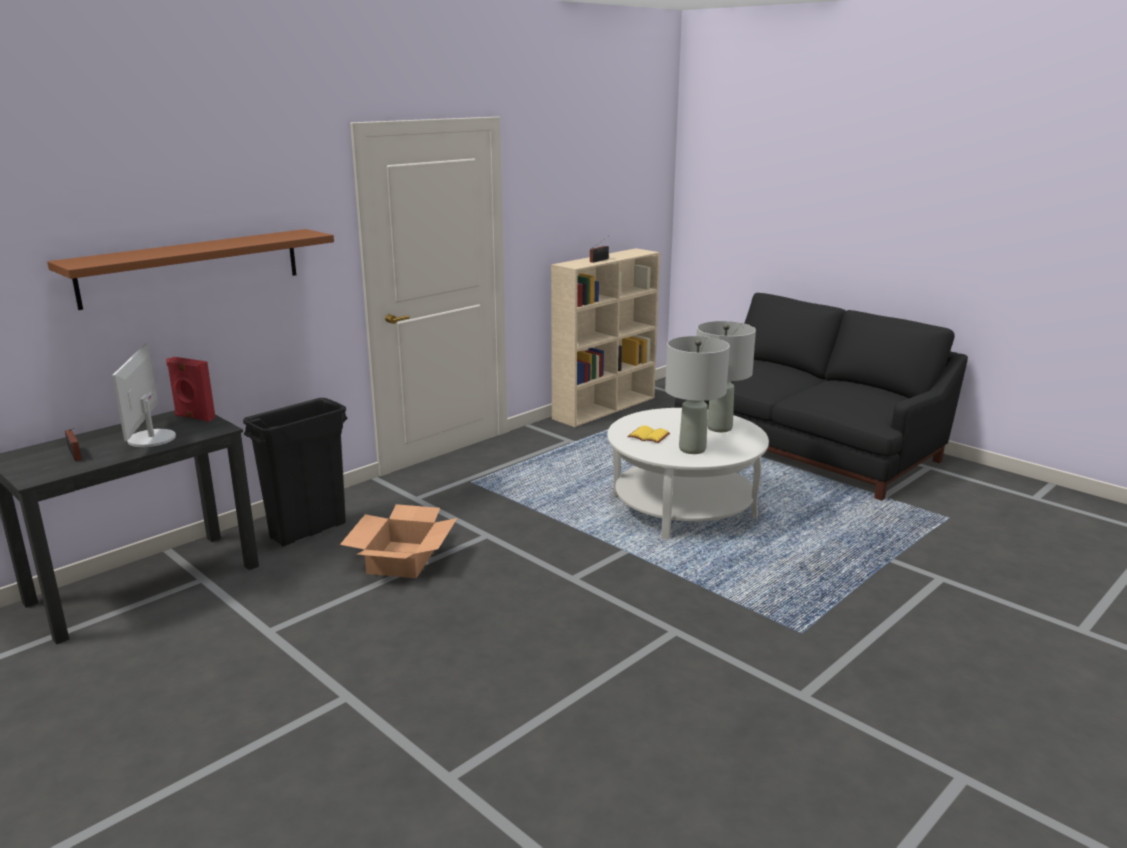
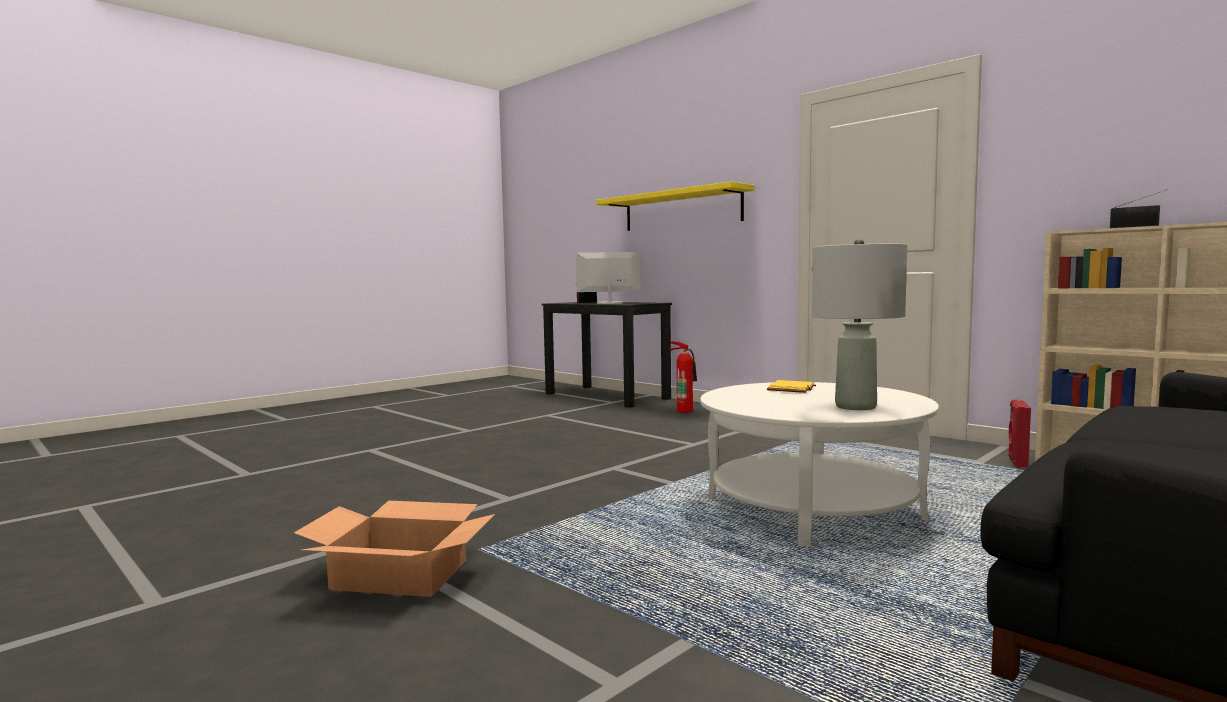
camera: 90 degrees right, 15 degrees down
(192, 267) = (681, 210): brown shelf -> yellow shelf
(194, 417) = (646, 303): red speaker -> red speaker (1016, 462)
(309, 530) = (684, 410): black trash can -> fire extinguisher
(402, 559) = (643, 429): cardboard box -> cardboard box (400, 574)
(692, 449) = (759, 399): grey table lamp -> none

